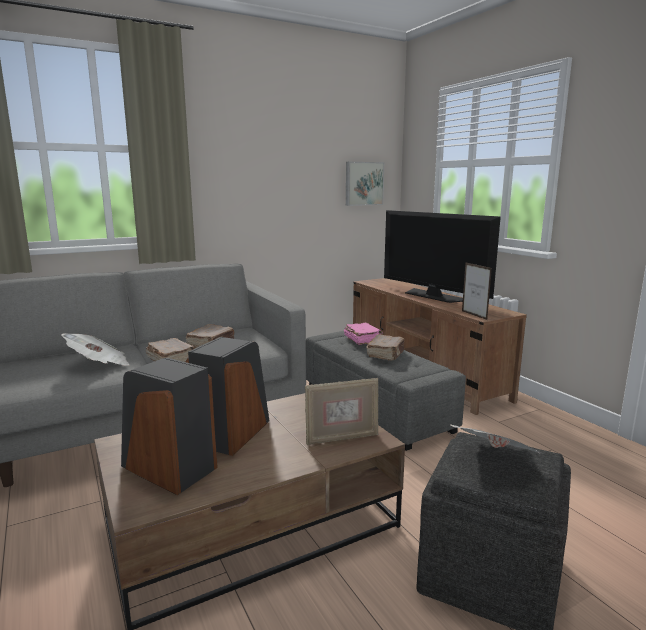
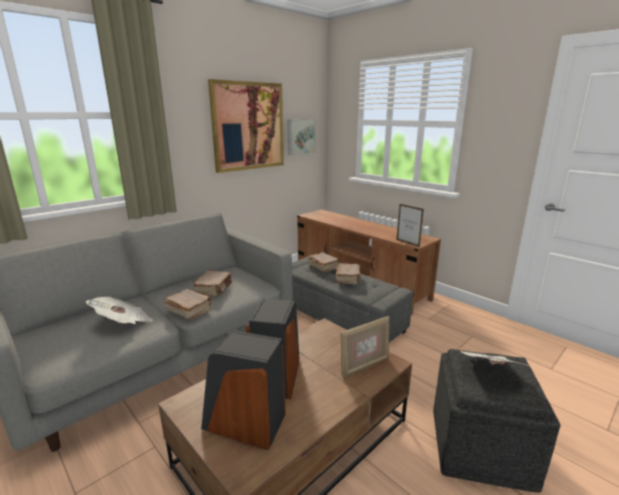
camera: 15 degrees left, 5 degrees up
(293, 168) = (248, 126): none -> picture
(362, 340) = (323, 267): pink book -> brown book
(434, 296) = (367, 226): television -> none

